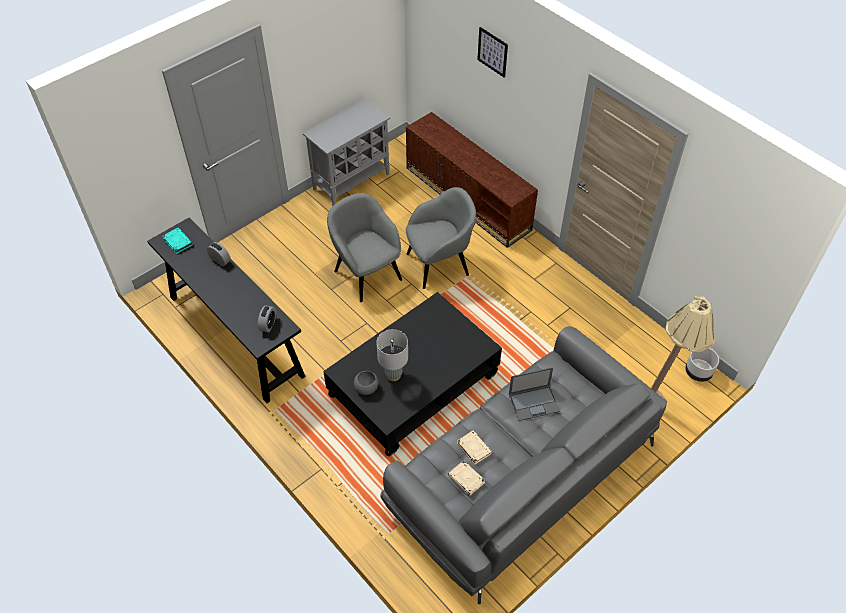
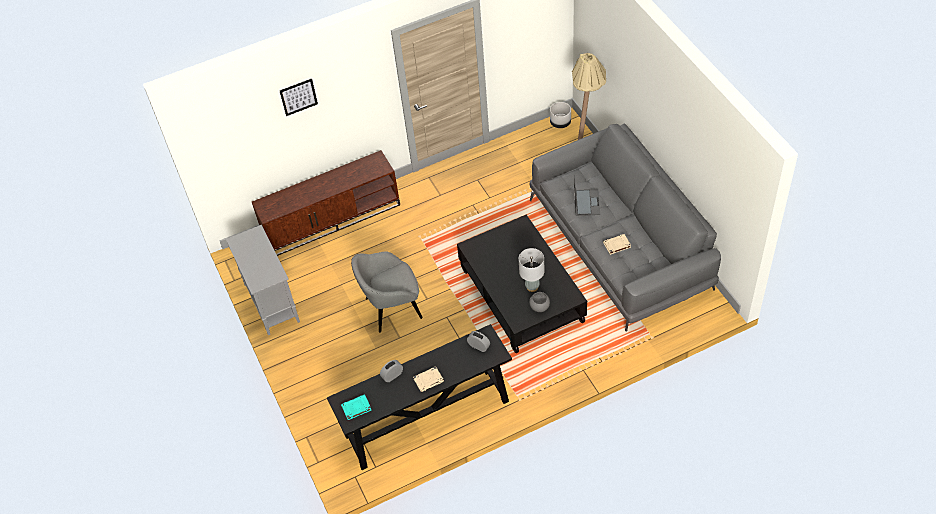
camera: 70 degrees left, 0 degrees up
(439, 264) = (400, 254): grey armchair -> none
(466, 479) = (642, 254): beige book -> beige book (429, 380)

